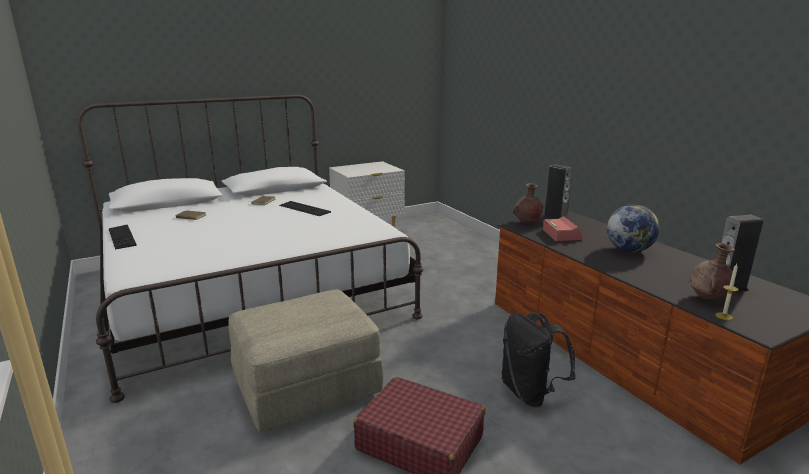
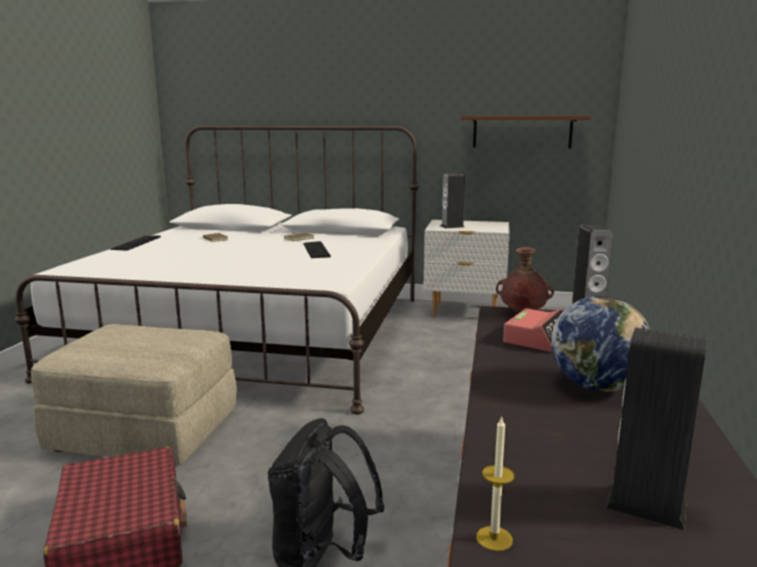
camera: 40 degrees right, 5 degrees down
(358, 171) = (452, 226): none -> speaker
(386, 94) = (522, 132): none -> brown shelf
(707, 299) = (543, 500): brown vase -> none

